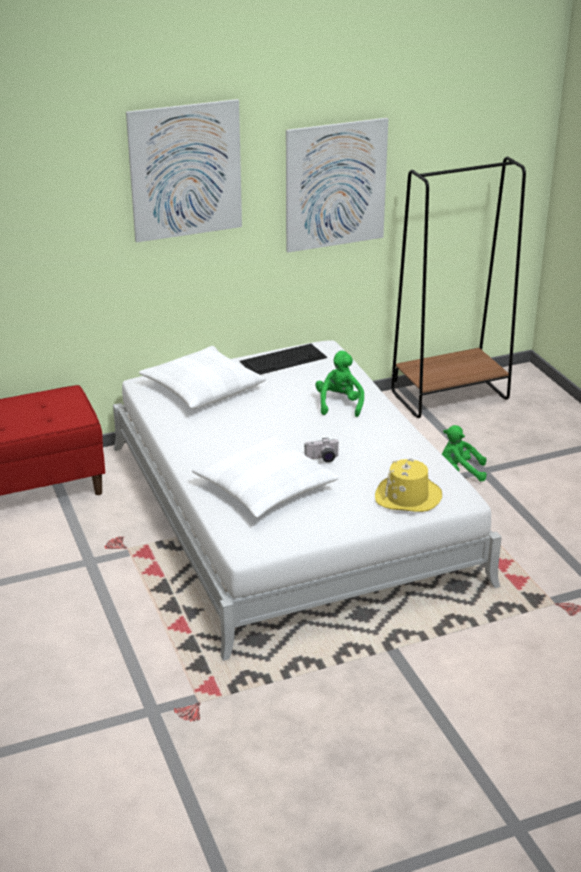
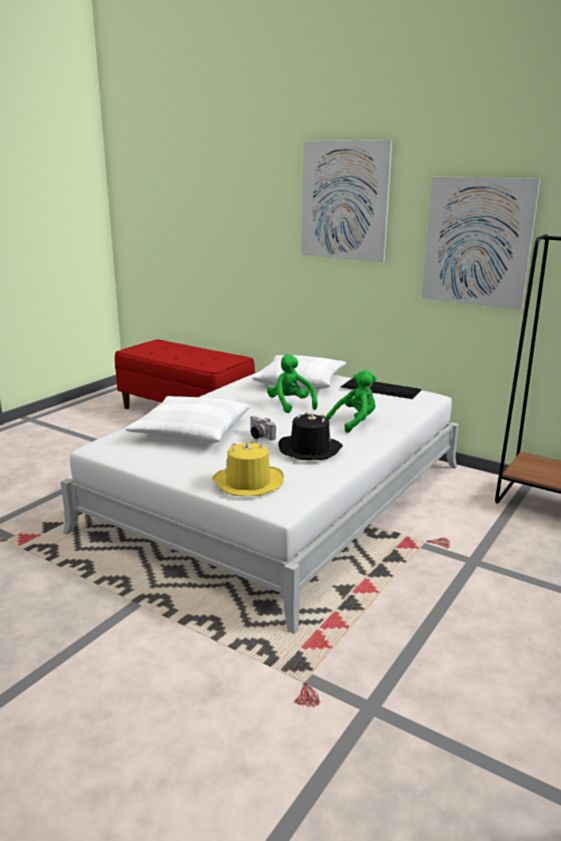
camera: 55 degrees right, 10 degrees down
(374, 446) = (309, 449): none -> black hat
(460, 472) = (450, 550): green plush toy -> green plush toy (290, 405)

